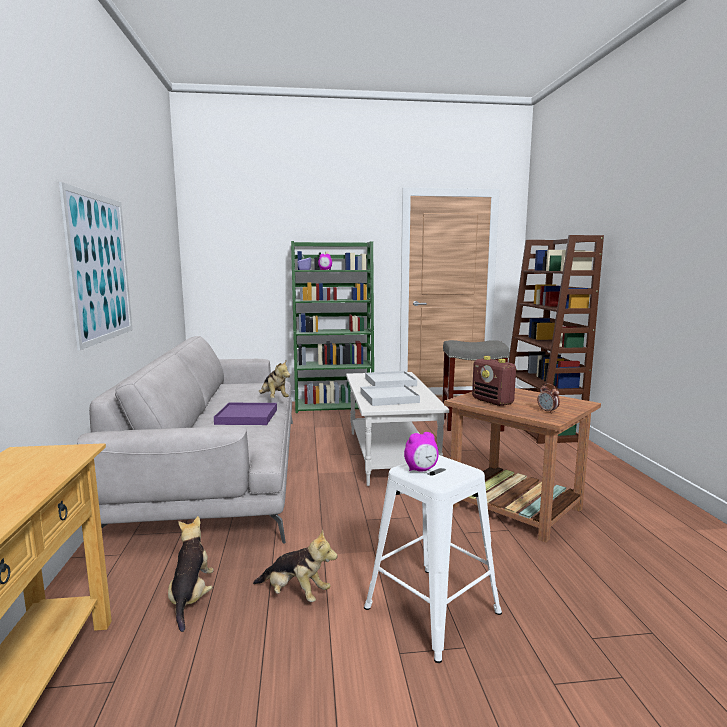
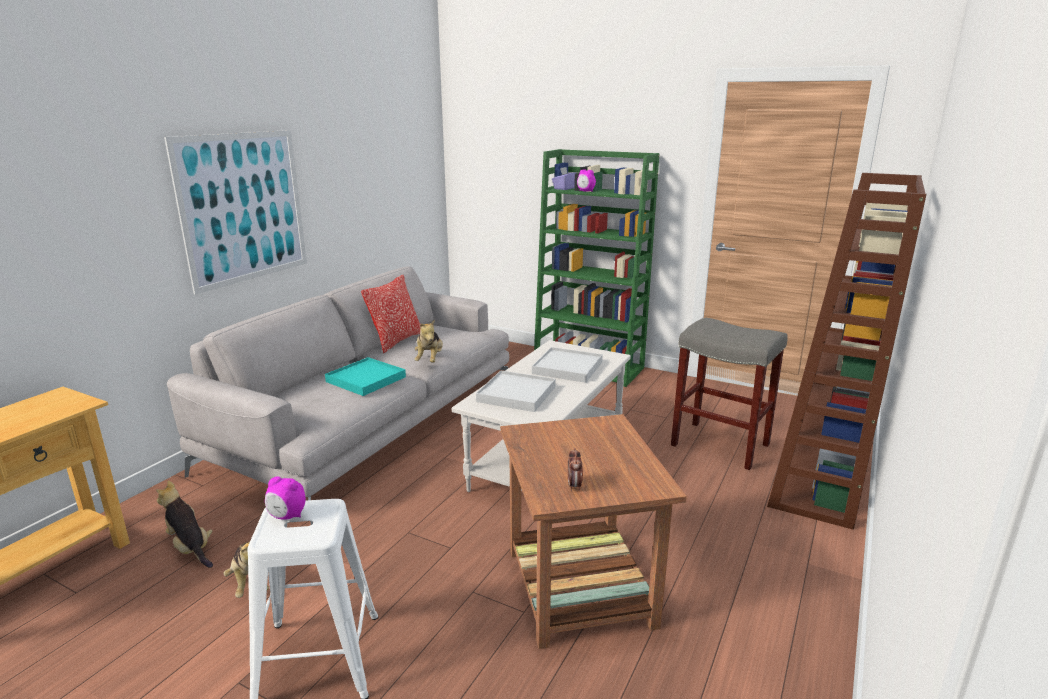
camera: 35 degrees right, 10 degrees up
(191, 597) = (190, 548): plush toy -> plush toy turned 75 degrees counterclockwise
(221, 395) = (396, 341): none -> pillow
(246, 417) = (366, 379): purple tray -> turquoise tray
(493, 401) = (549, 445): radio -> none

